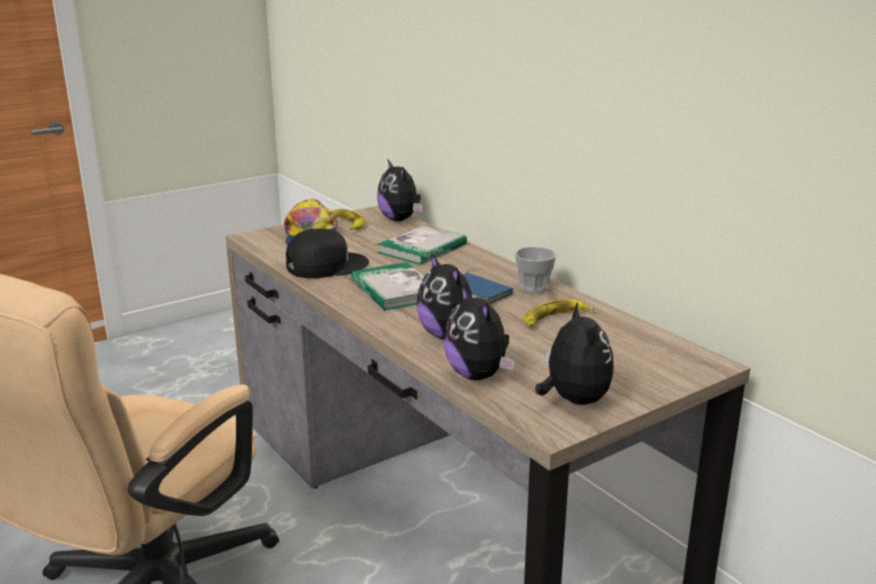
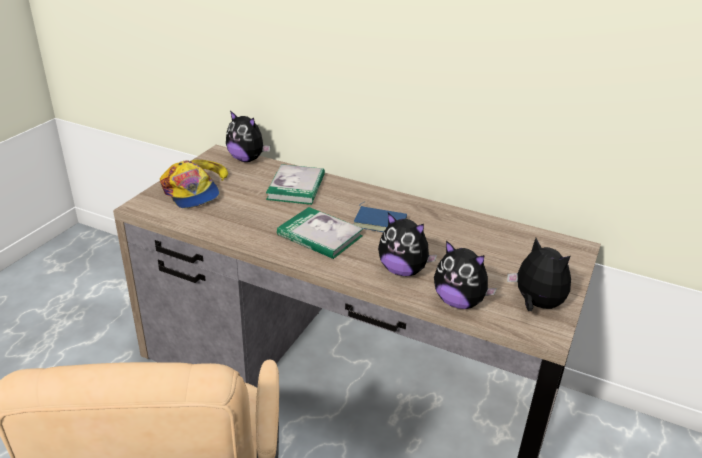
camera: 30 degrees left, 10 degrees up
(326, 265) = (238, 223): black cap -> none
(533, 288) = (413, 207): cup -> none
(553, 319) = (454, 234): banana -> none

